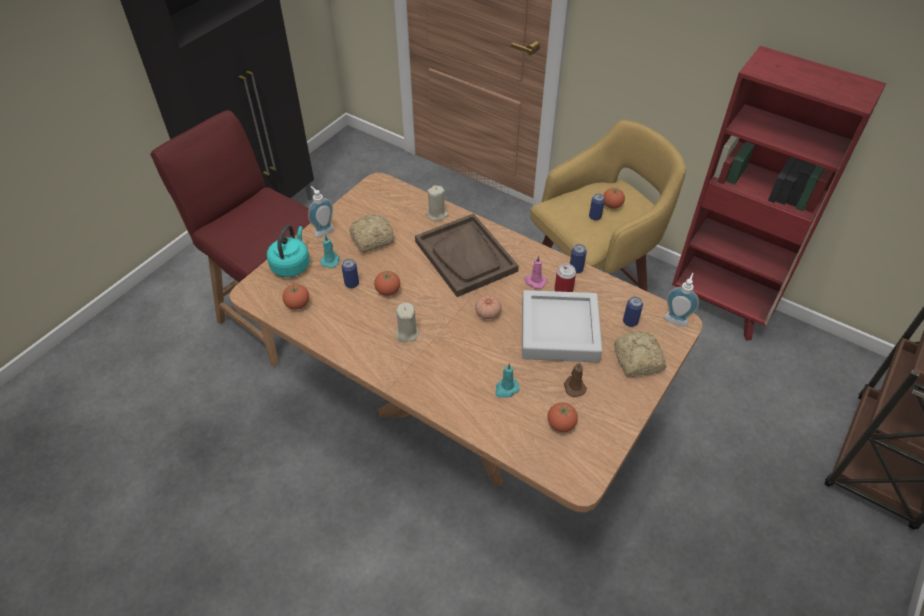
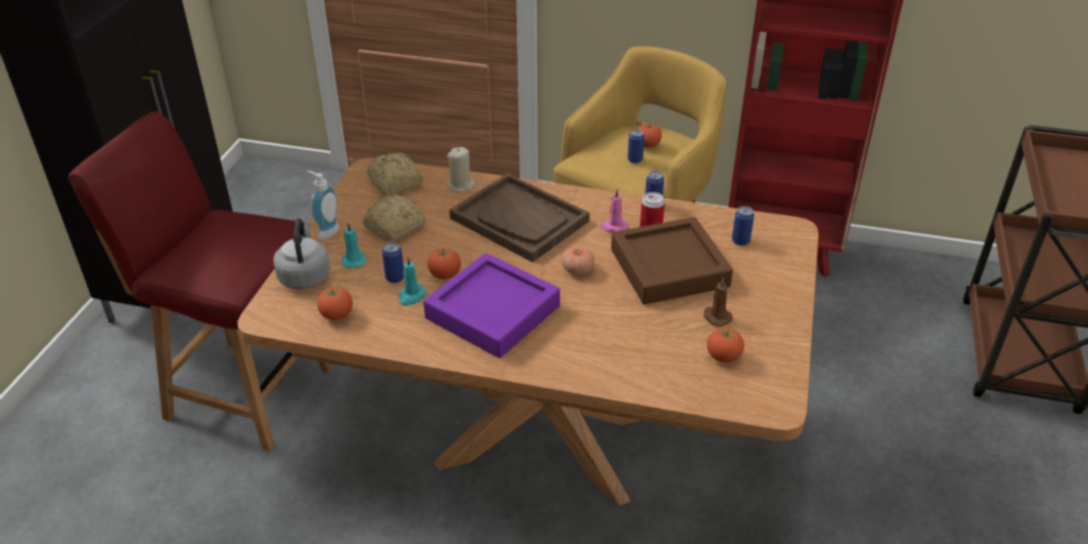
camera: 20 degrees left, 10 degrees down
(291, 265) = (305, 276): turquoise kettle -> grey kettle
(407, 333) = (492, 312): beige candle -> purple tray
(506, 389) = (642, 338): turquoise candle -> turquoise candle (411, 296)
(559, 331) = (669, 268): grey tray -> brown tray
(637, 361) = (770, 276): bread -> bread (395, 183)
(676, 319) = (787, 227): soap dispenser -> none

